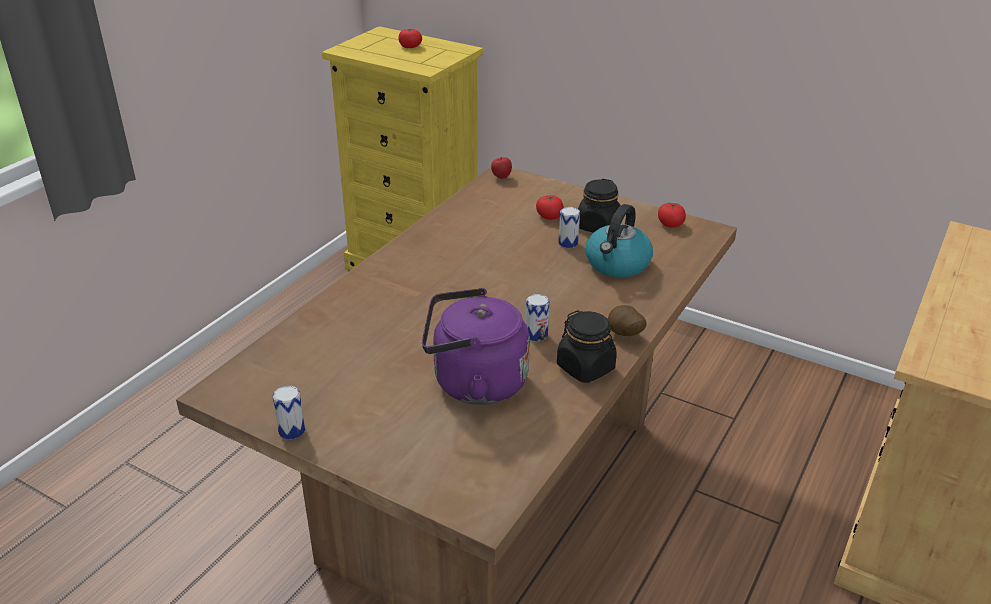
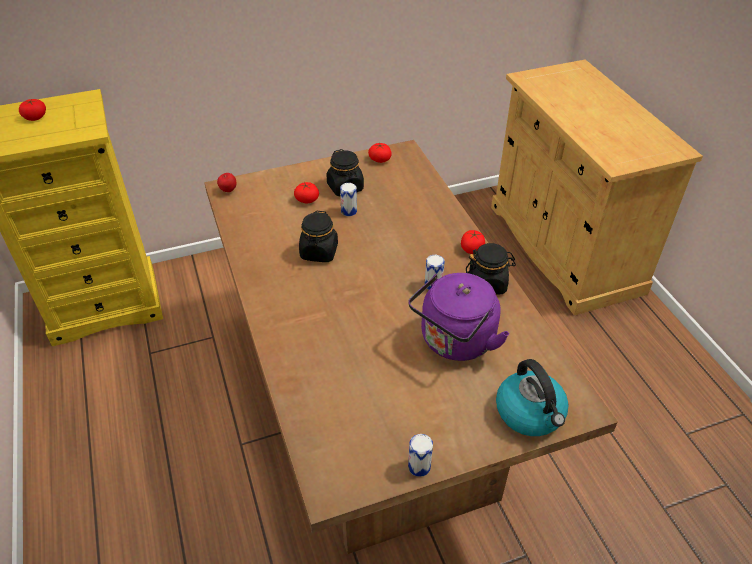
camera: 50 degrees left, 10 degrees up
(490, 254) = (319, 252): none -> black jar
(617, 264) = (397, 206): kettle -> kettle (530, 413)
(624, 335) = (472, 249): potato -> tomato

